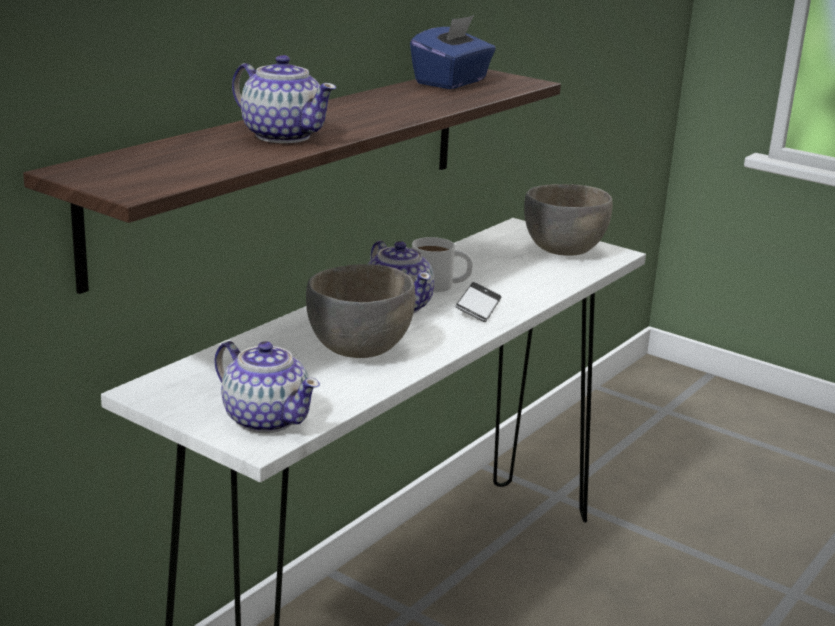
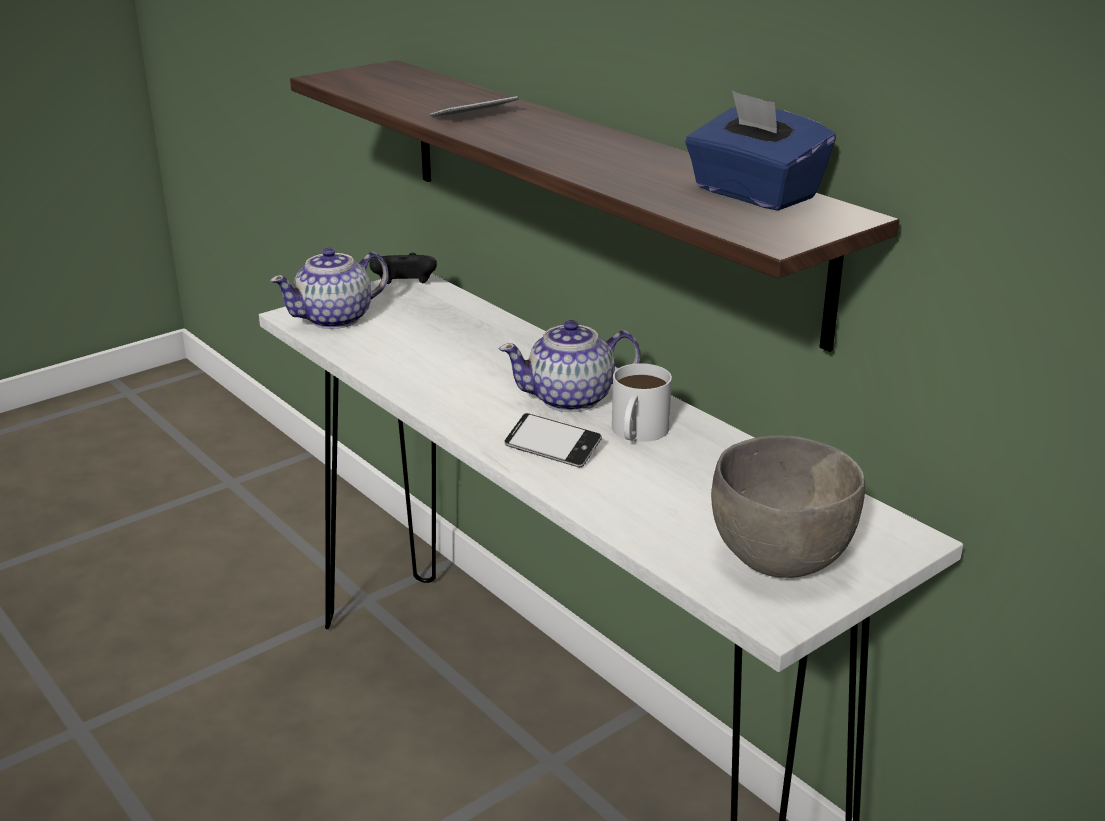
camera: 105 degrees right, 5 degrees up
(167, 393) = (405, 287): none -> black game controller
(282, 135) = (474, 114): teapot -> phone
(360, 350) = (456, 367): grey bowl -> none

